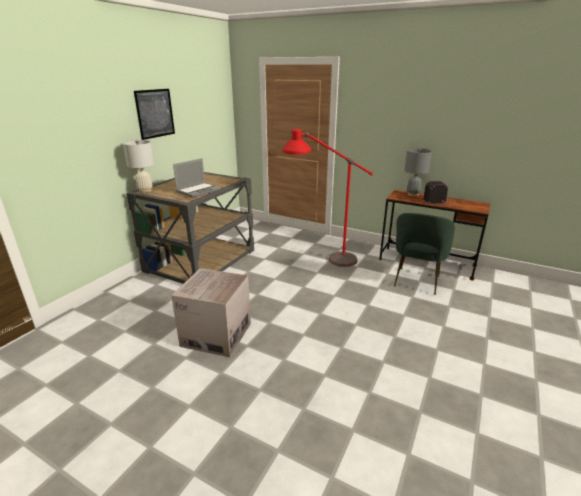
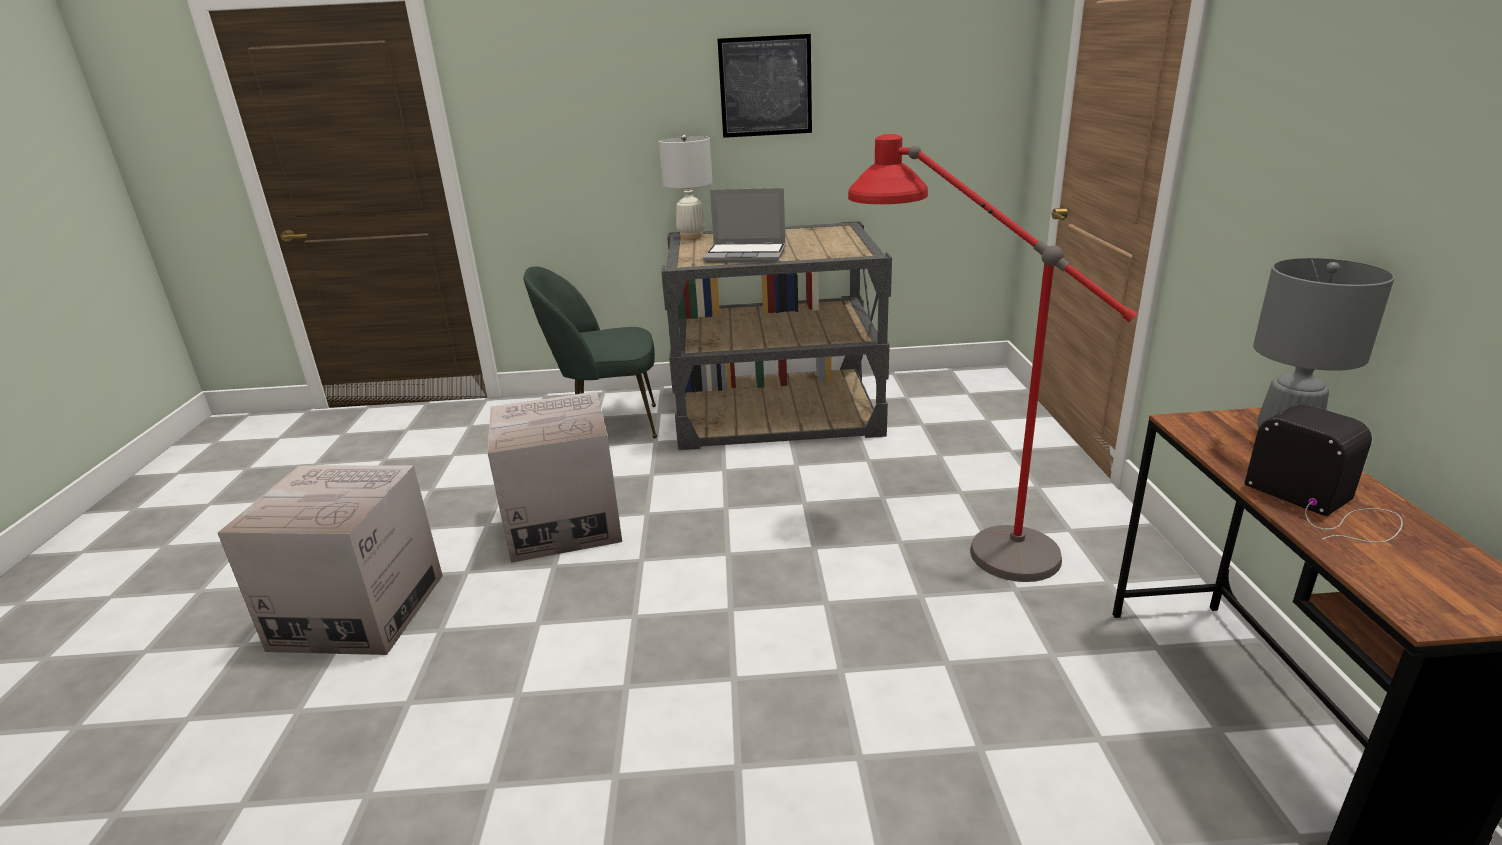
camera: 60 degrees right, 0 degrees up
(213, 417) = (359, 611): none -> cardboard box
(416, 283) = (1075, 734): green chair -> green chair (607, 425)

